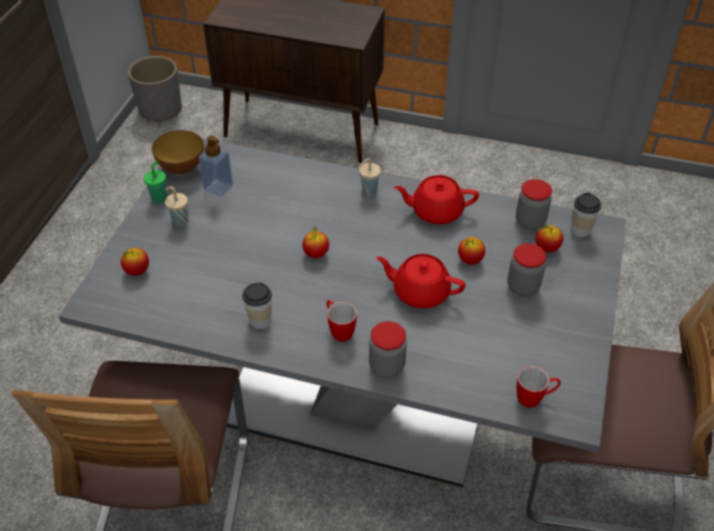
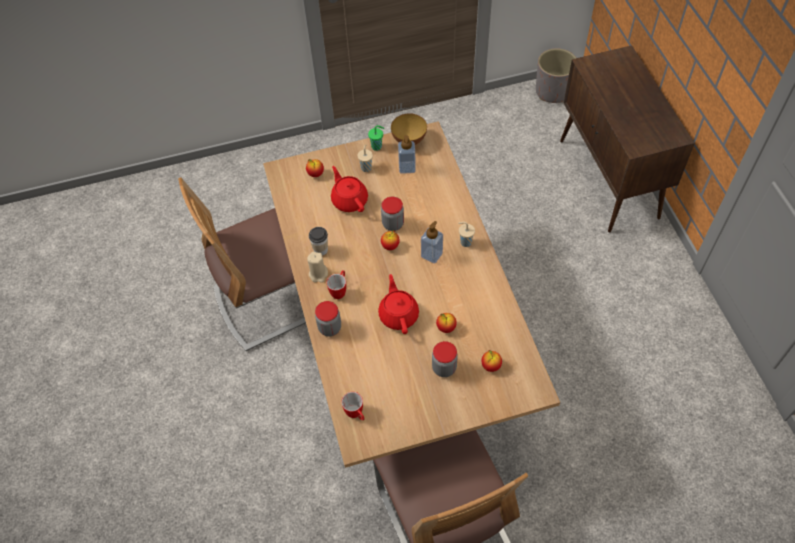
camera: 60 degrees right, 10 degrees up
(295, 340) = (318, 274): none -> beige candle
(356, 400) = (401, 349): grey dining table -> brown dining table
(361, 225) = (431, 255): none -> soap dispenser
(435, 211) = (476, 287): red teapot -> red teapot (349, 200)
(530, 222) = (509, 345): jar -> jar (393, 224)
(580, 230) = (524, 378): cup -> none

